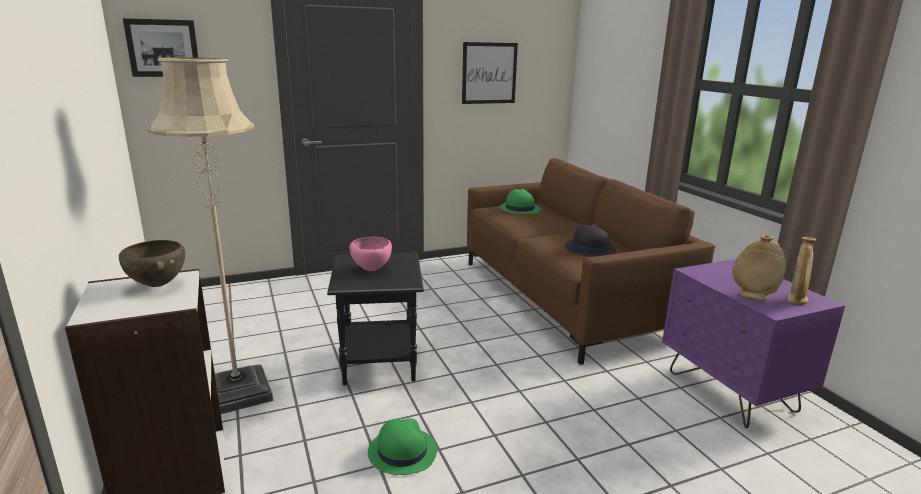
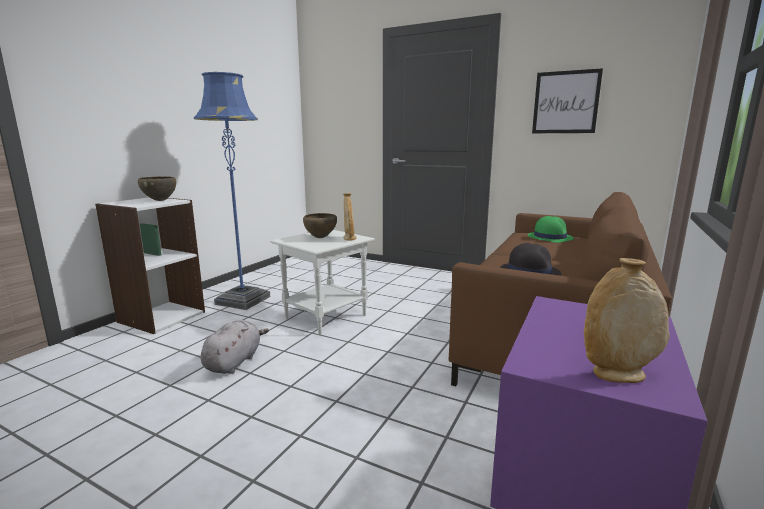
camera: 50 degrees right, 5 degrees down
(163, 48) = (323, 95): picture -> none
(238, 392) = (243, 300): beige floor lamp -> blue floor lamp
(371, 270) = (320, 238): pink bowl -> brown bowl
(379, 361) = (326, 316): black side table -> white side table
(402, 451) = (234, 362): green hat -> grey plush toy
(752, 296) = (554, 345): beige vase -> beige vase (349, 238)

